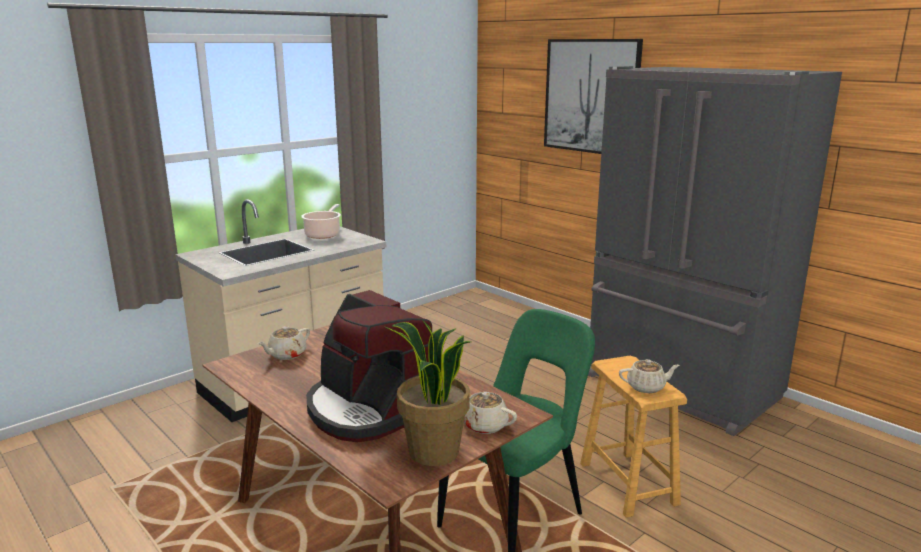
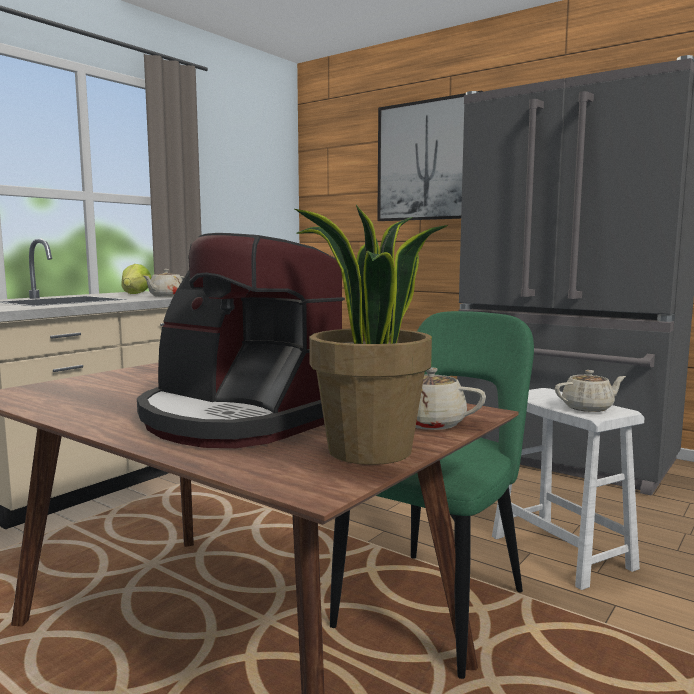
camera: 10 degrees left, 10 degrees down
(286, 355) = (95, 384): beige teapot -> beige teapot (166, 296)
(323, 234) = (135, 294): cooking pot -> lettuce
(628, 483) = (561, 552): brown stool -> white stool

